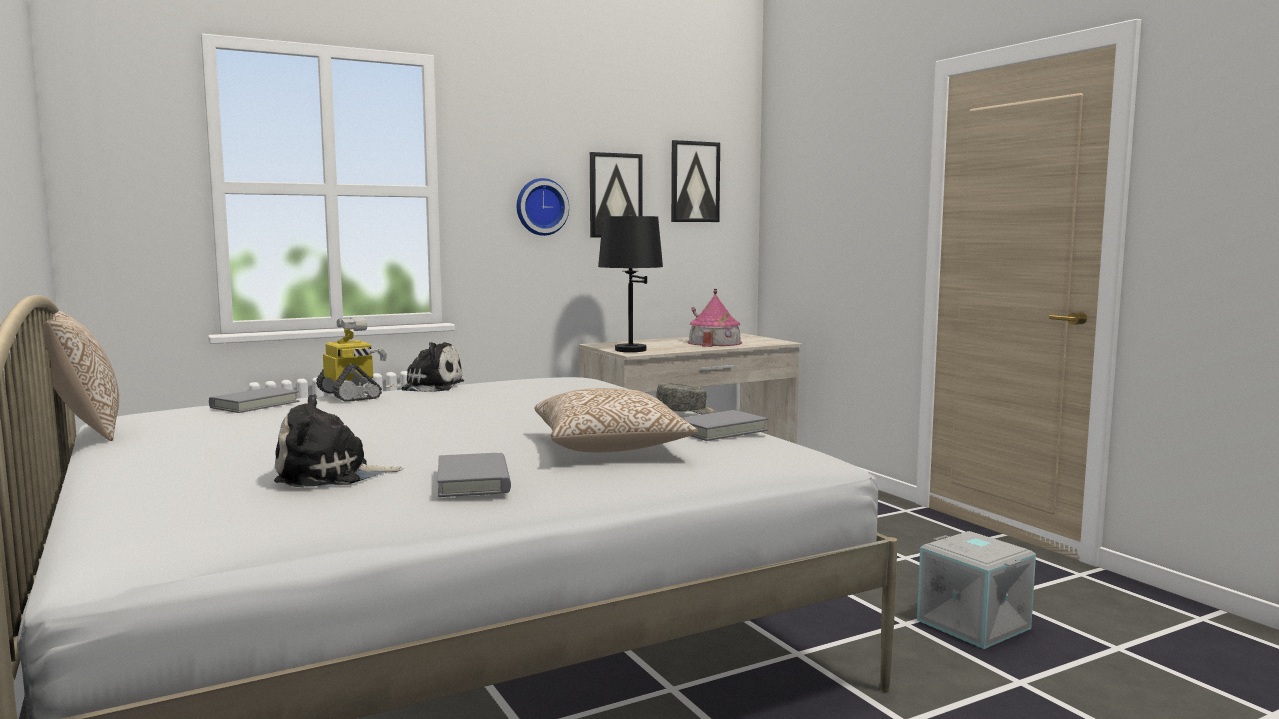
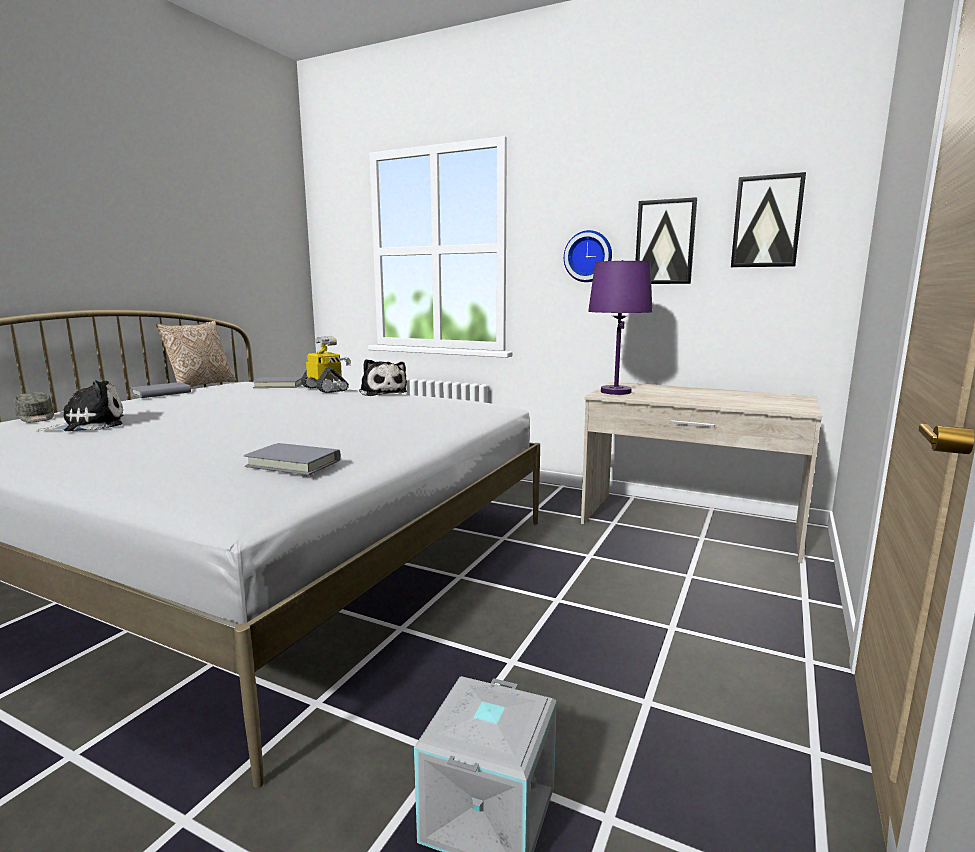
camera: 55 degrees right, 5 degrees up
(330, 475) = (90, 425): plush toy -> plush toy turned 105 degrees clockwise
(350, 395) = (326, 389): toy robot -> toy robot turned 60 degrees counterclockwise
(473, 481) = (77, 446): grey book -> grey book (161, 393)
(612, 447) = (200, 451): pillow -> none
(630, 350) = (615, 392): black table lamp -> purple table lamp
(686, 413) = (361, 445): grey cap -> grey cap (36, 418)
(714, 342) = (725, 398): toy house -> none

